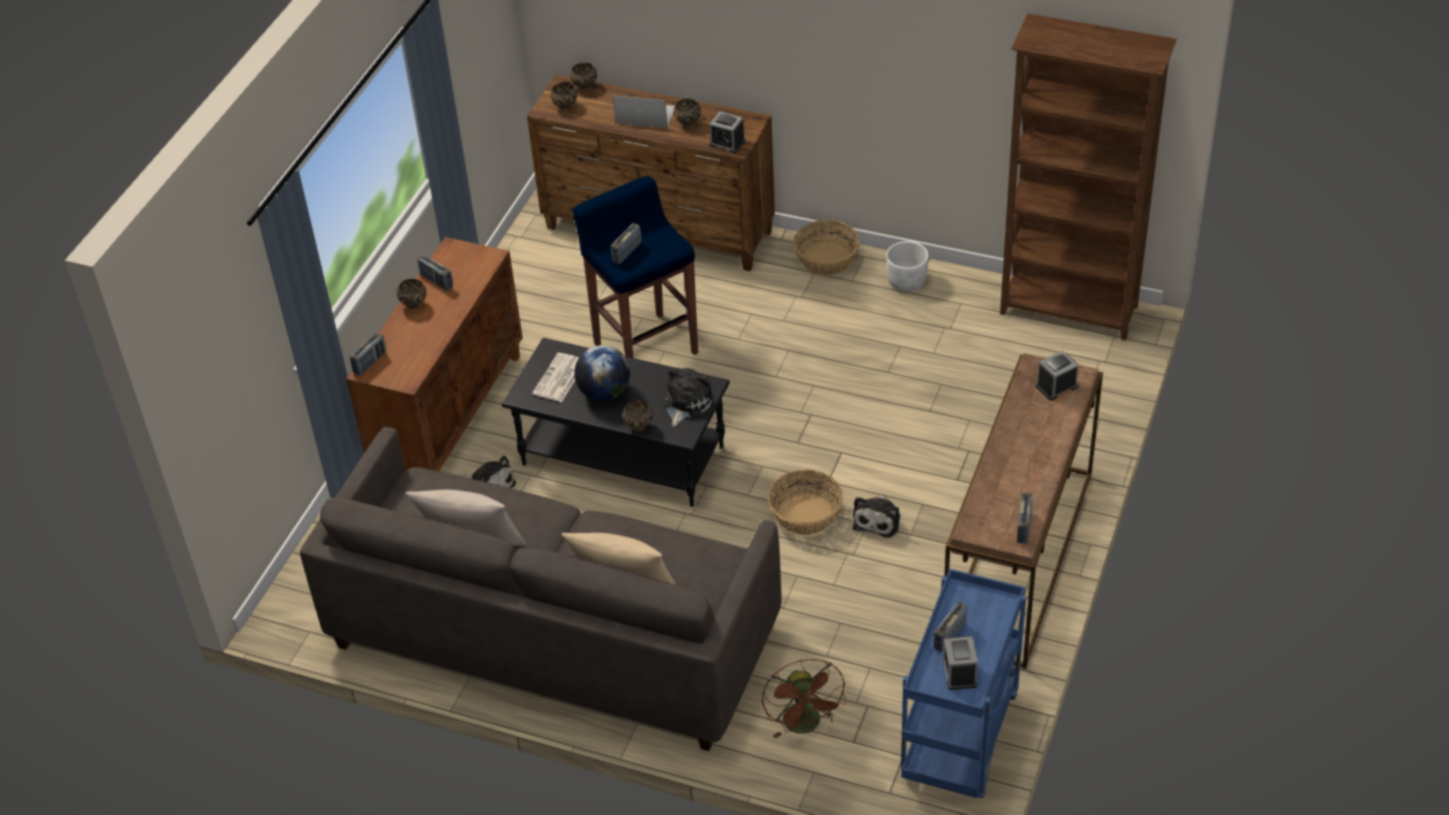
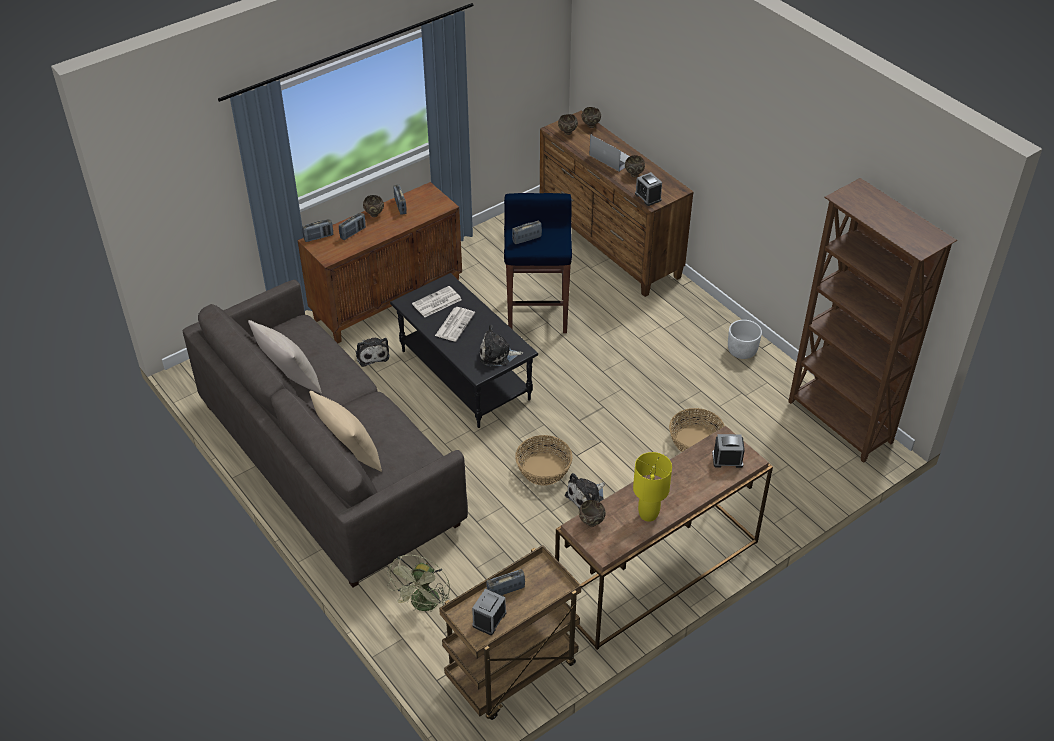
camera: 30 degrees right, 0 degrees up
(604, 393) = (455, 324): globe -> newspaper
(638, 428) = (455, 356): brown bowl -> brown bowl (591, 523)
(686, 403) = (497, 355): plush toy -> plush toy turned 150 degrees counterclockwise
(805, 726) = (424, 605): brown fan -> green fan
(826, 259) = (701, 311): basket -> basket (695, 441)
(961, 741) = (512, 673): blue cart -> brown cart
(1023, 527) = (616, 543): radio -> radio (353, 233)
(1029, 481) = (648, 514): none -> yellow table lamp

